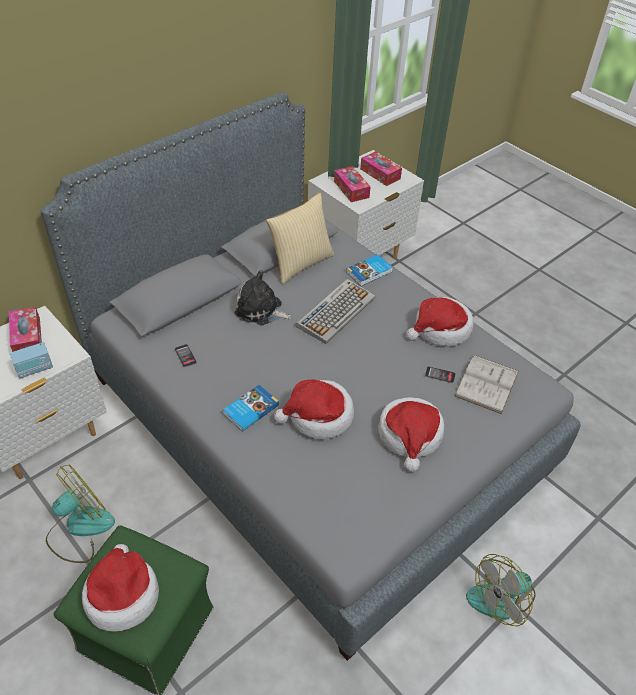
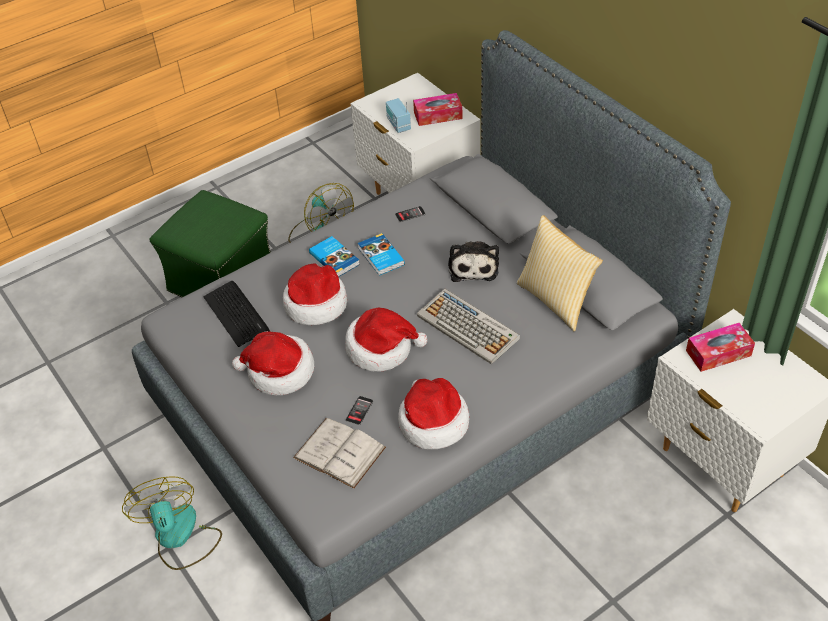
camera: 100 degrees right, 0 degrees up
(122, 595) = (200, 217): hat -> hat (381, 348)
(261, 310) = (473, 266): plush toy -> plush toy turned 150 degrees clockwise
(339, 482) = (237, 314): none -> keyboard
(370, 272) = (540, 364): book -> book (380, 257)
(380, 174) = (768, 390): tissue box -> none

